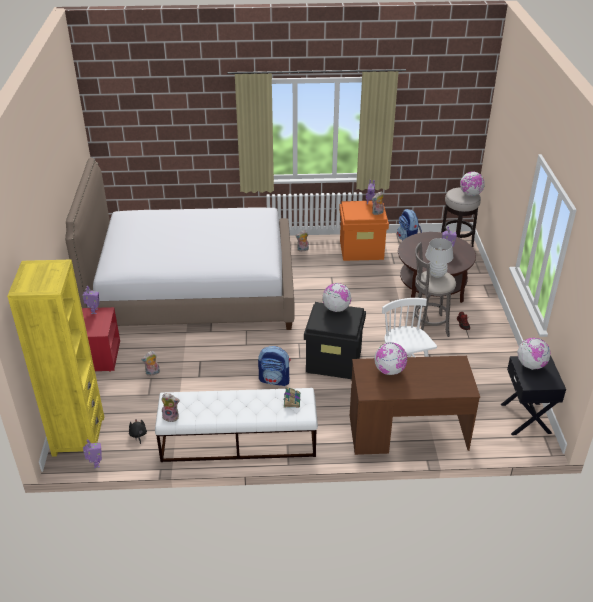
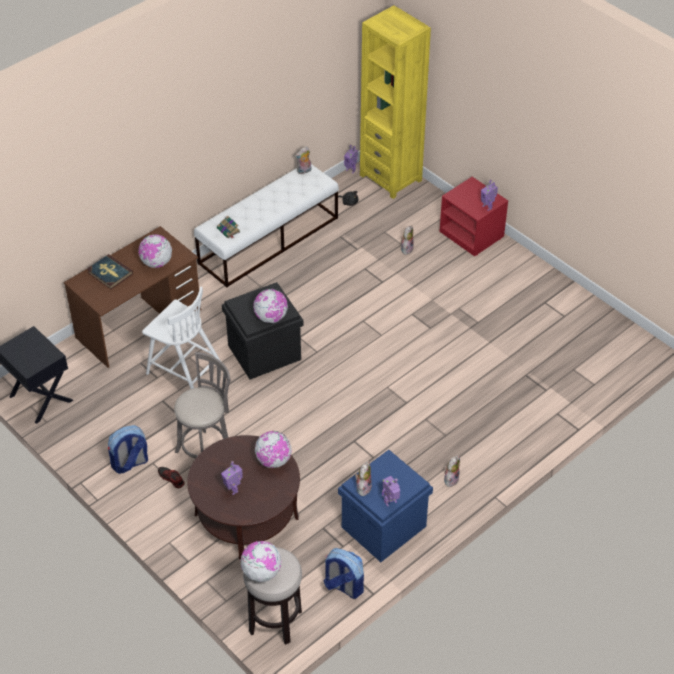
camera: 140 degrees right, 10 degrees up
(193, 290) = (491, 347): bed -> none
(275, 380) = (297, 303): backpack -> backpack (130, 463)
(362, 249) = (383, 527): orange storage box -> blue storage box
(435, 383) = (110, 273): none -> book
(436, 274) = (203, 408): white table lamp -> none
(531, 365) = (40, 356): globe -> globe (273, 461)

